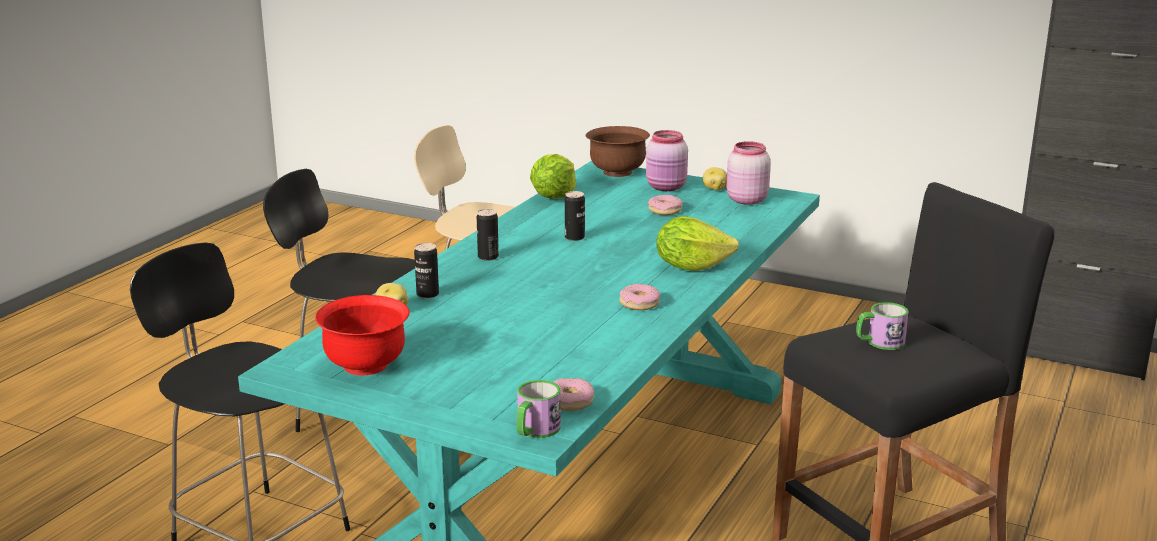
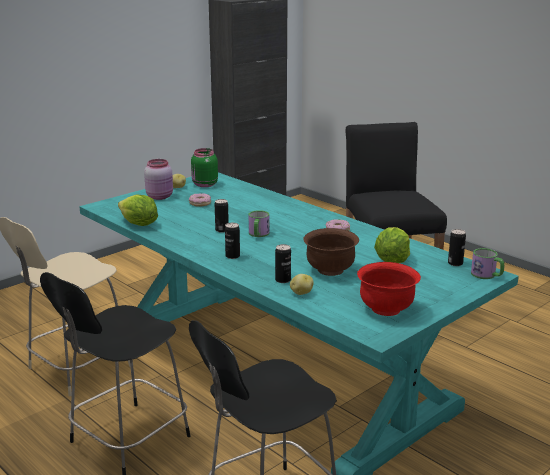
camera: 70 degrees left, 0 degrees up
(569, 401) = (455, 263): donut -> can
(617, 172) = (114, 203): brown bowl -> brown bowl (330, 270)
(691, 266) = (294, 212): lettuce -> lettuce (392, 260)
(745, 200) = (204, 185): pink jar -> green jar
(879, 342) = (395, 201): mug -> mug (258, 234)

